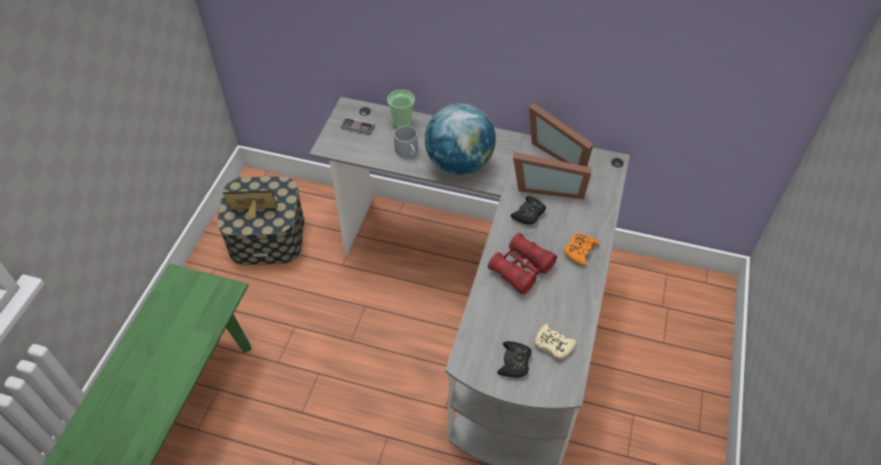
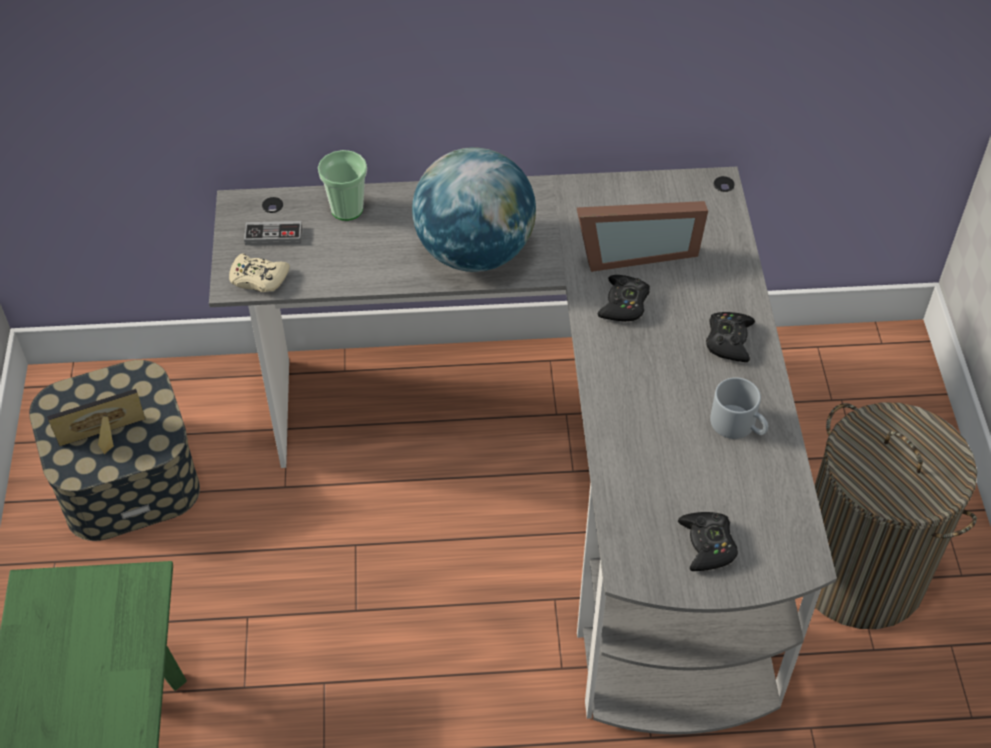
camera: 20 degrees left, 0 degrees up
(408, 152) = (380, 255): grey mug -> grey mug (739, 425)
(521, 269) = (652, 396): red binoculars -> none
(553, 345) = (753, 499): beige game controller -> beige game controller (258, 279)
(559, 151) = (626, 189): picture frame -> none
(579, 251) = (729, 341): orange game controller -> black game controller
(637, 409) = (859, 572): none -> laundry basket

